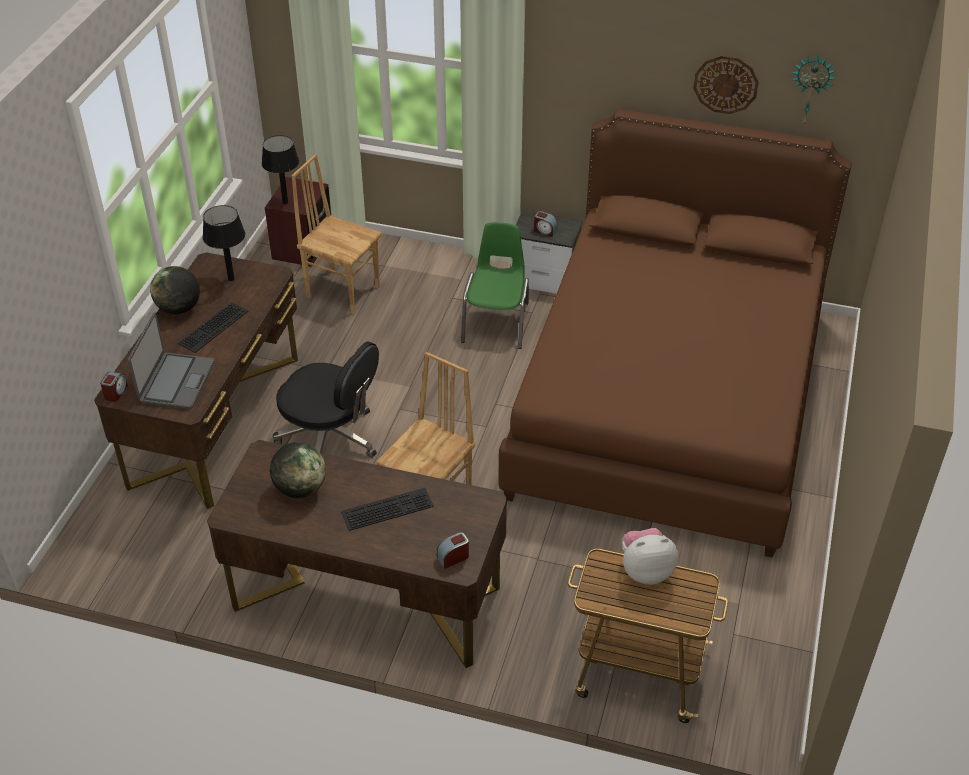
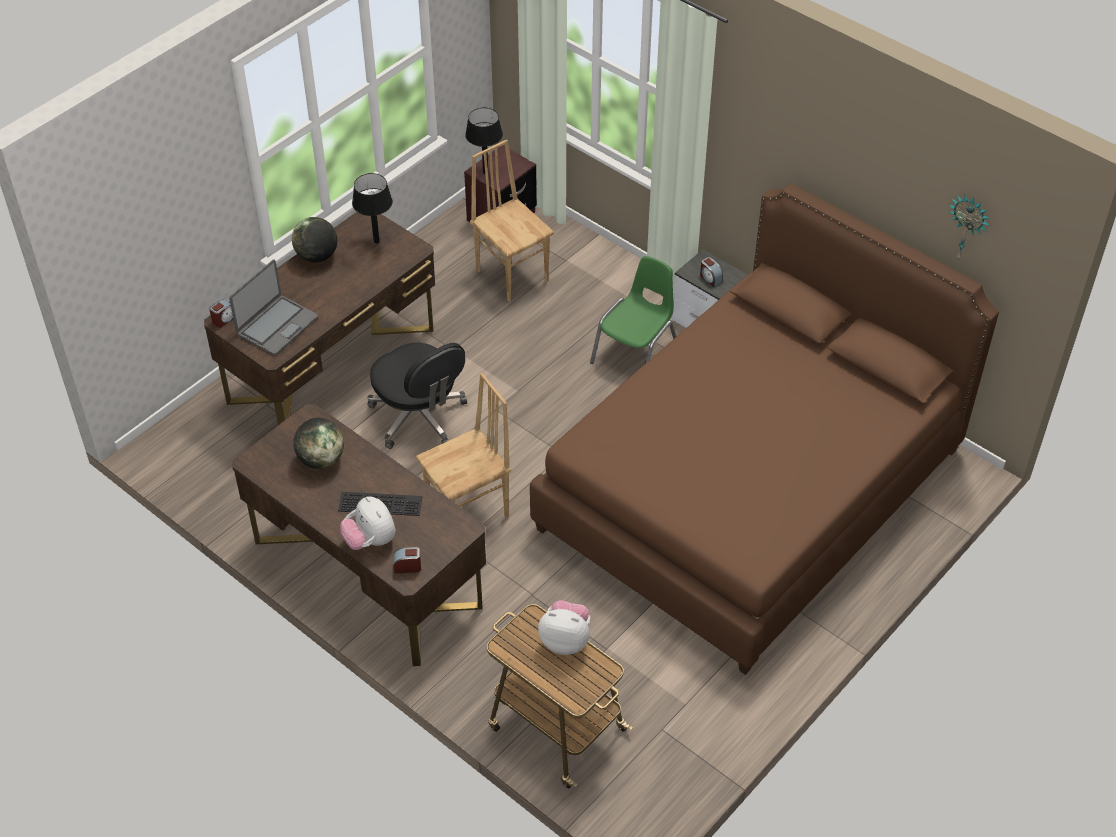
camera: 25 degrees right, 5 degrees up
(214, 328) = (335, 285): keyboard -> none
(400, 546) = (370, 540): none -> plush toy
(725, 84) = (891, 194): wall clock -> none

